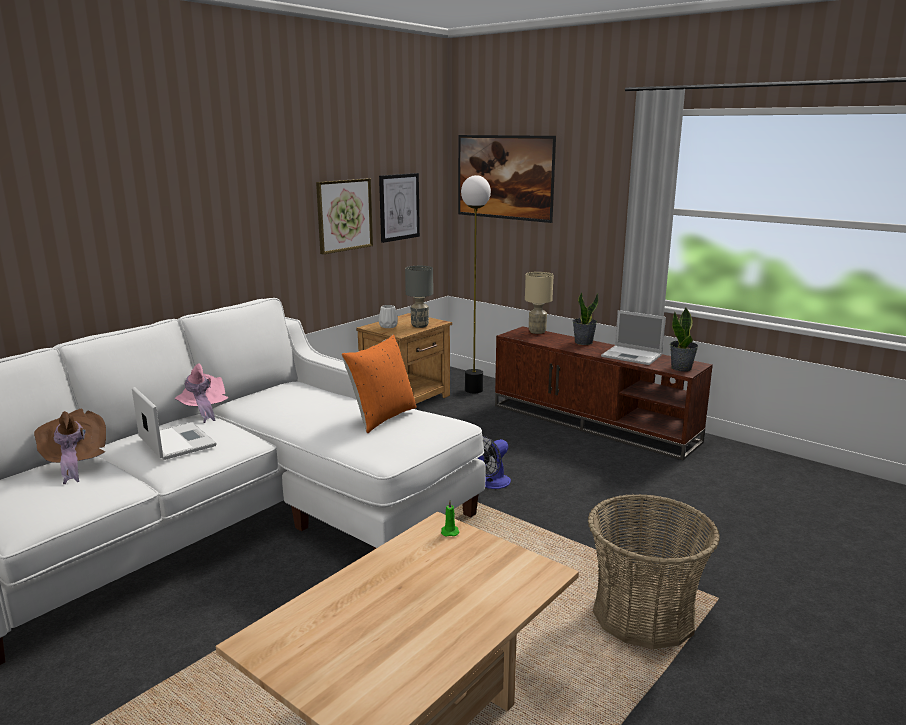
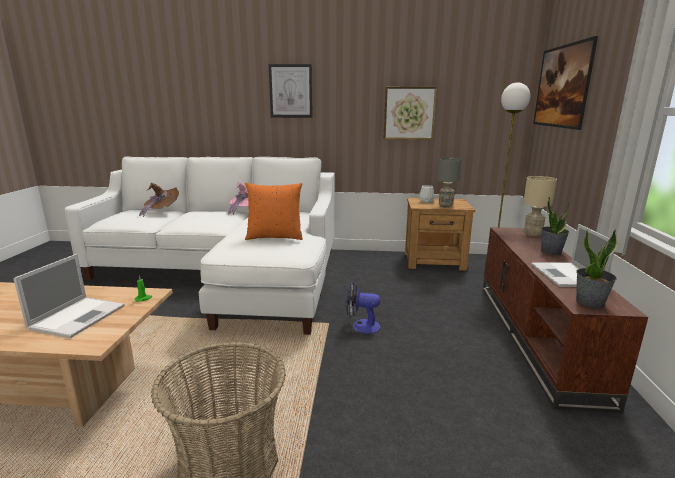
camera: 55 degrees right, 0 degrees up
(176, 441) = (200, 216): laptop -> laptop (79, 316)
(399, 207) = (468, 112): picture -> picture (291, 91)

